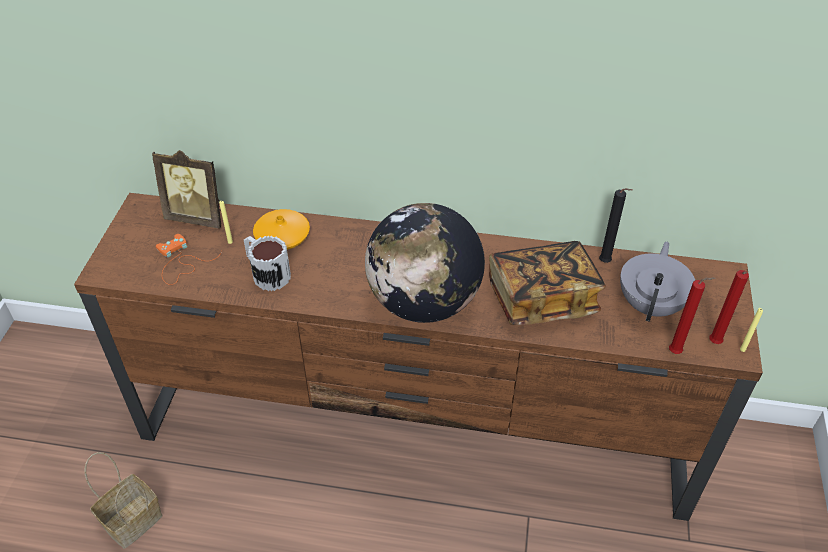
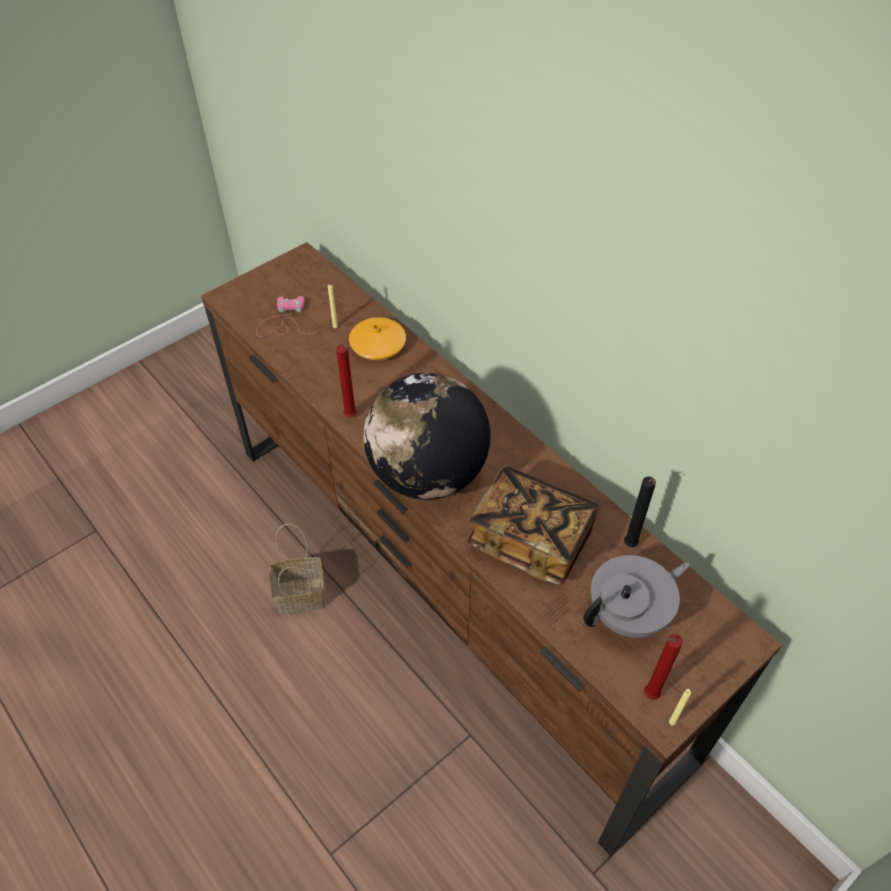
camera: 40 degrees right, 5 degrees up
(133, 519) = (191, 511): basket -> basket (302, 594)
(180, 262) = (284, 321): orange game controller -> pink game controller
(198, 217) = (333, 291): picture frame -> none
(266, 273) = (334, 369): mug -> none
(677, 353) = (601, 676): red candle -> red candle (351, 417)

